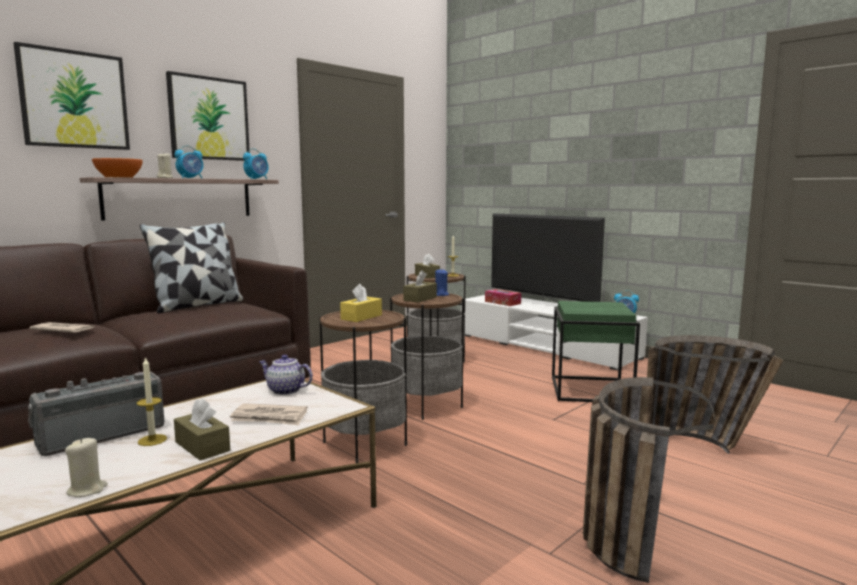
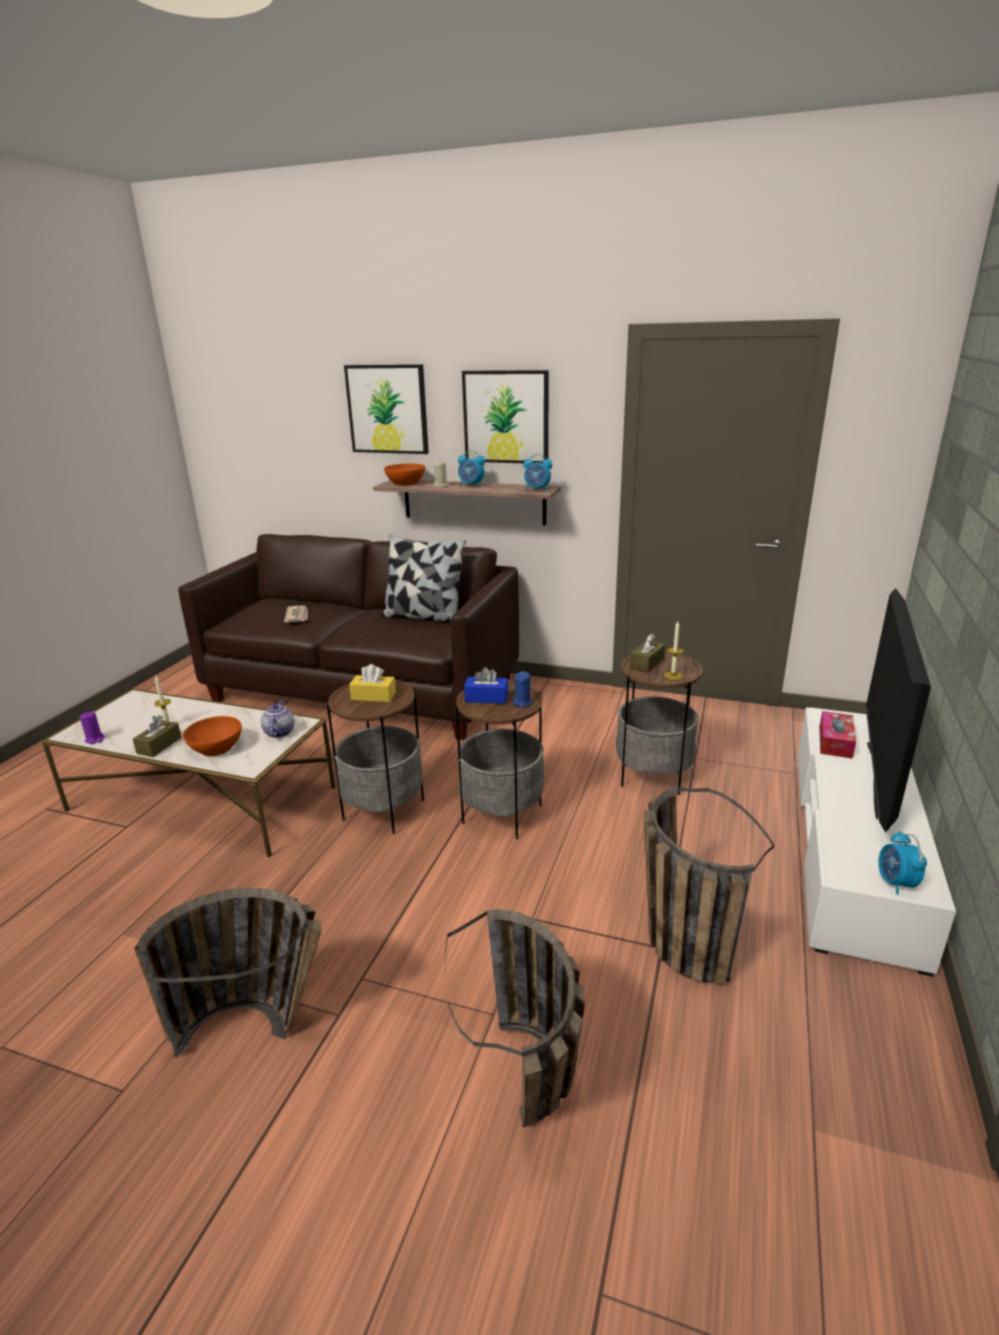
camera: 65 degrees right, 15 degrees up
(87, 490) = (95, 739): beige candle -> purple candle
(101, 435) = (175, 708): radio -> none
(269, 418) = (216, 748): newspaper -> orange bowl
(420, 299) = (486, 698): brown tissue box -> blue tissue box
(591, 390) = (677, 935): green side table -> basket

